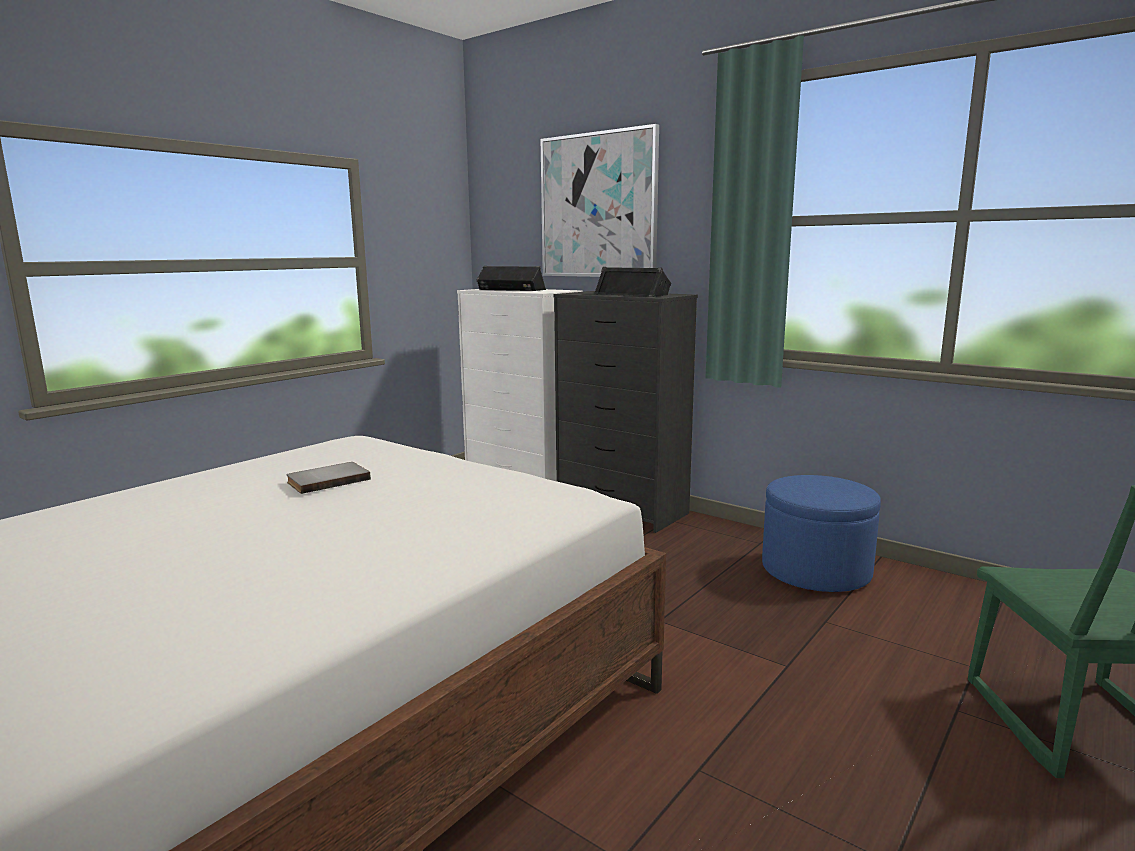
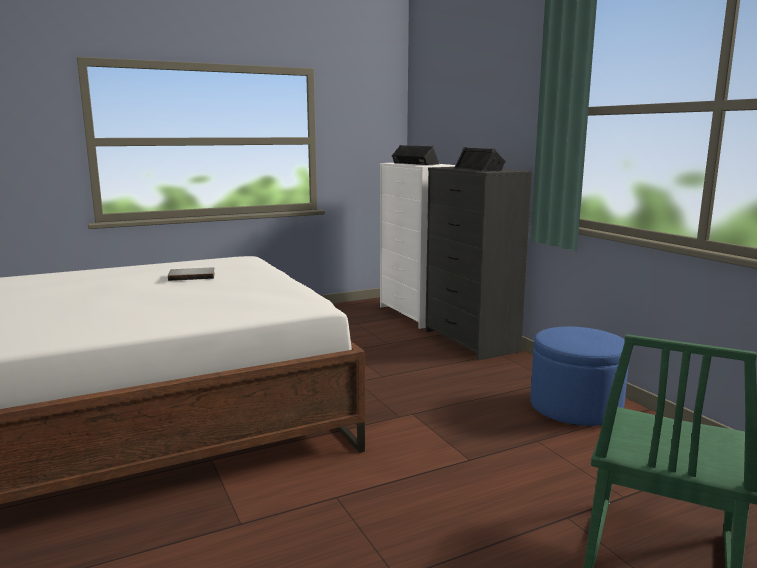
camera: 25 degrees right, 0 degrees up
(598, 206) = (478, 99): picture -> none

